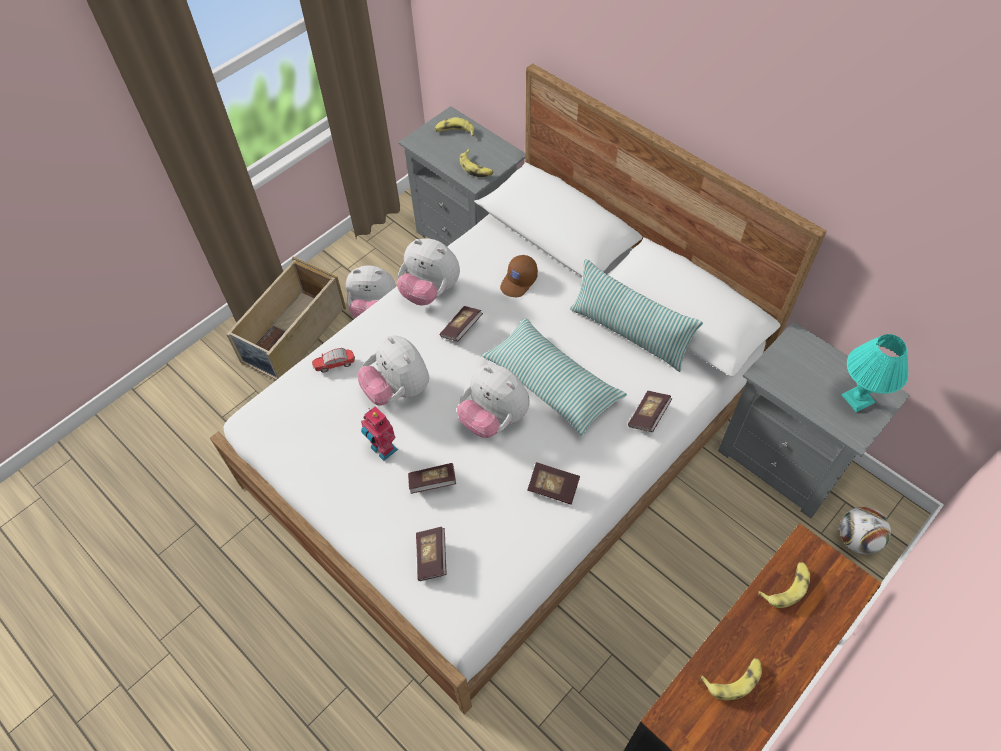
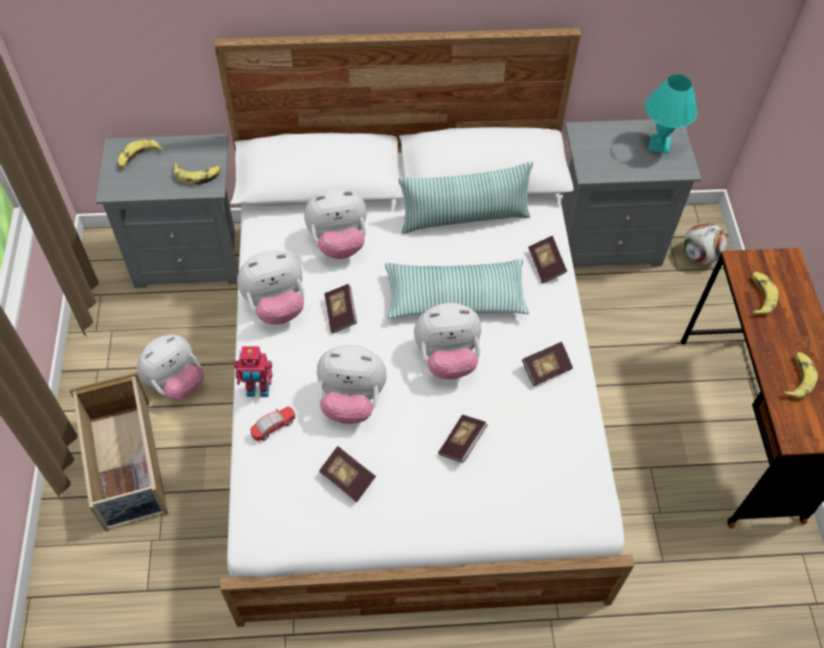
camera: 50 degrees left, 0 degrees up
(335, 365) = (273, 427): toy car -> toy car turned 150 degrees counterclockwise
(382, 450) = (396, 455): toy robot -> toy robot (258, 390)
(431, 557) = (528, 493): book -> book (347, 478)
(519, 282) = (338, 242): brown cap -> plush toy

